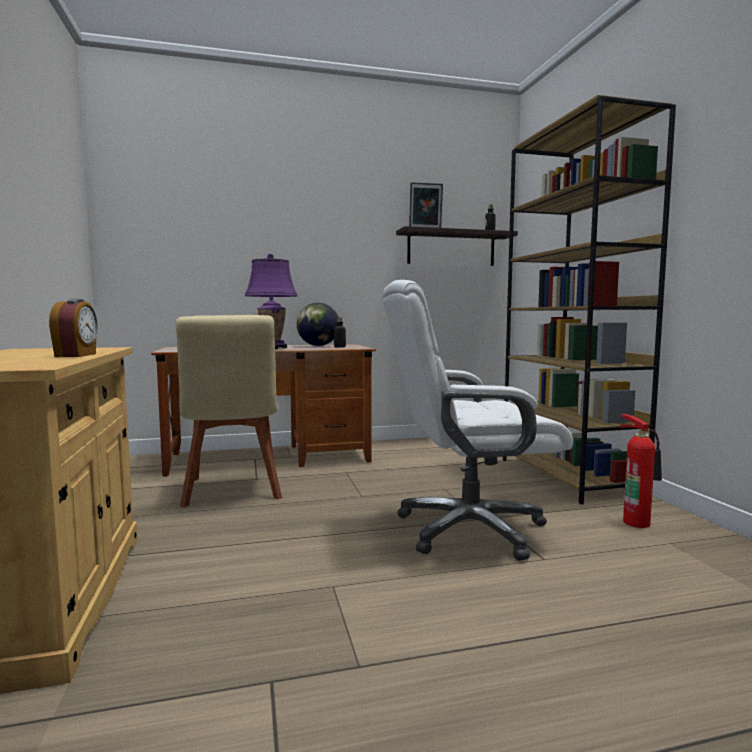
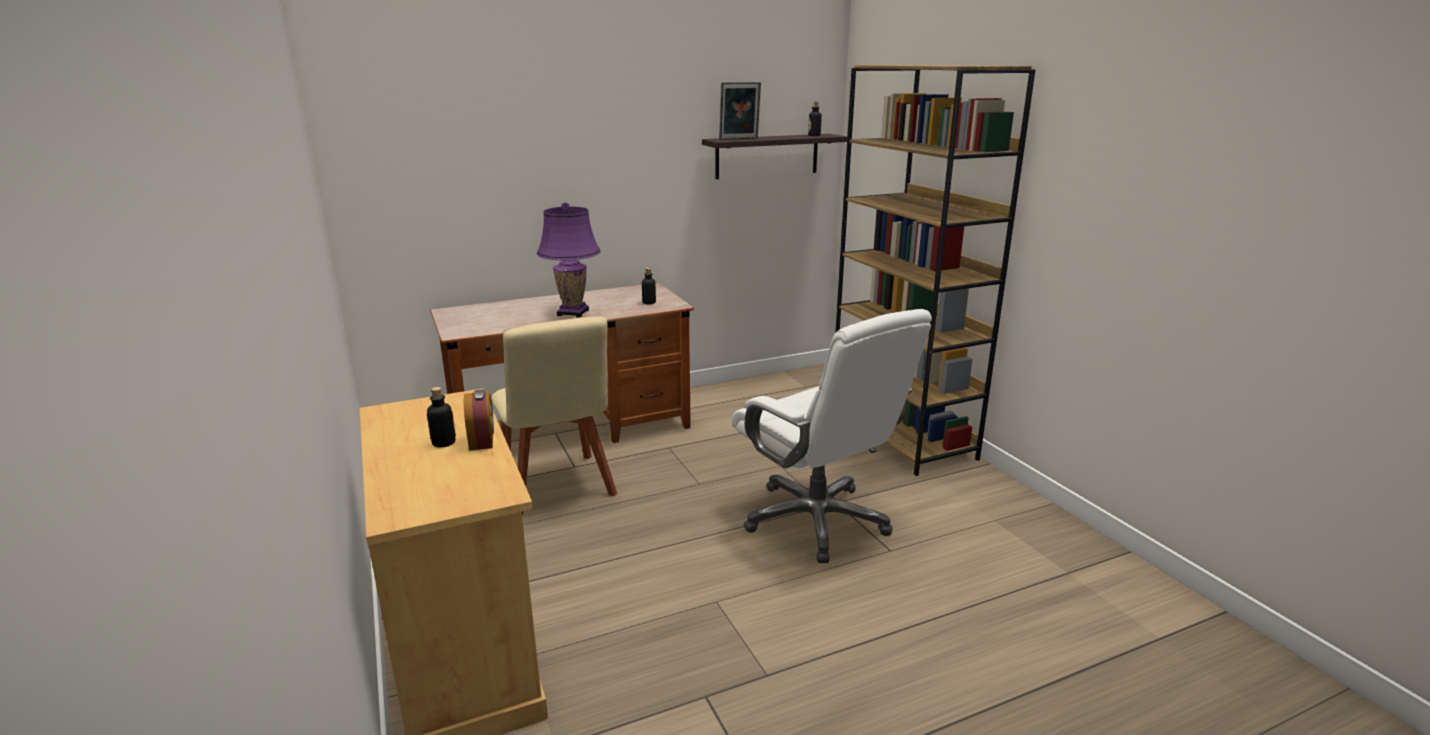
camera: 10 degrees left, 15 degrees up
(40, 355) = (444, 443): none -> bottle
(318, 346) = (619, 296): globe -> none
(468, 529) = (817, 520): white office chair -> white office chair turned 105 degrees counterclockwise
(637, 522) = (967, 496): fire extinguisher -> none

